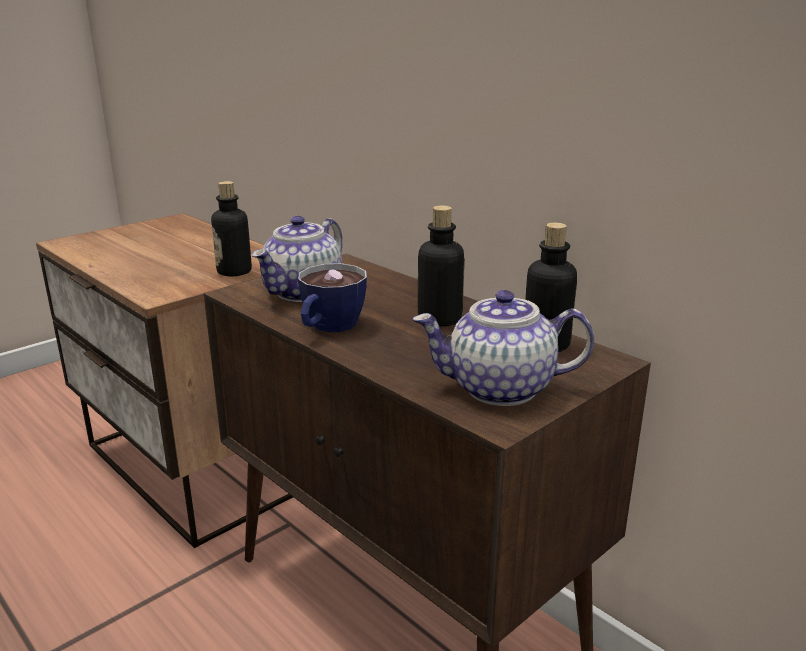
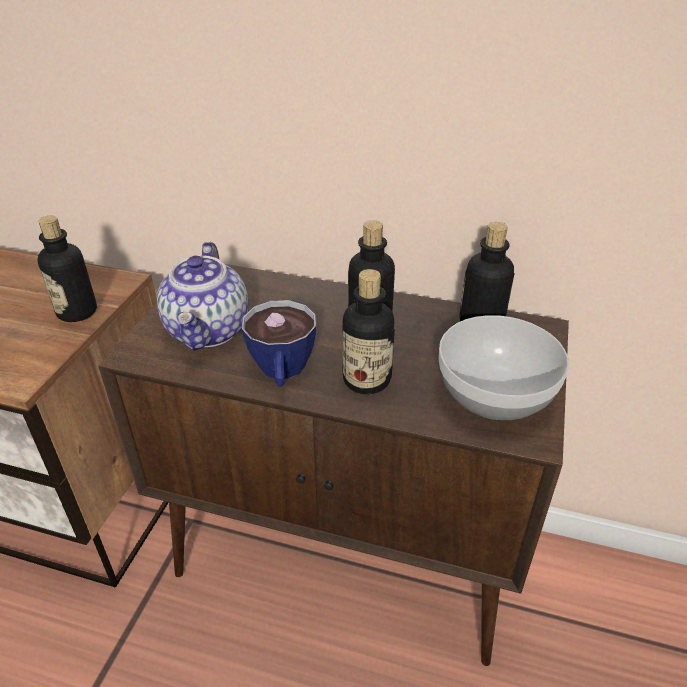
camera: 30 degrees left, 15 degrees up
(392, 349) = (366, 380): none -> bottle
(499, 389) = (496, 396): teapot -> bowl

